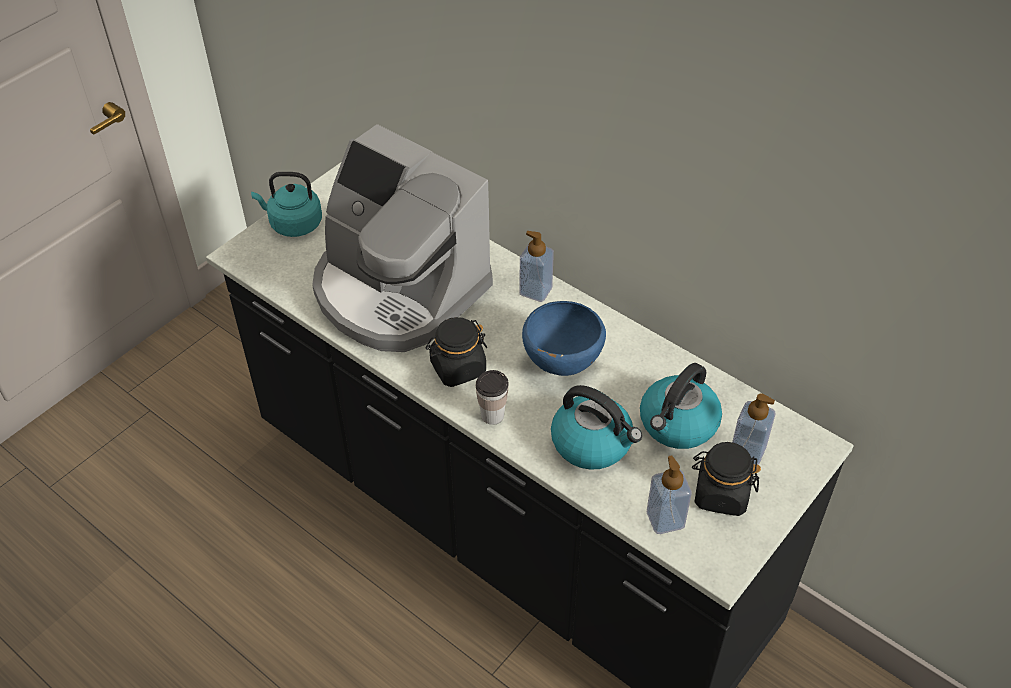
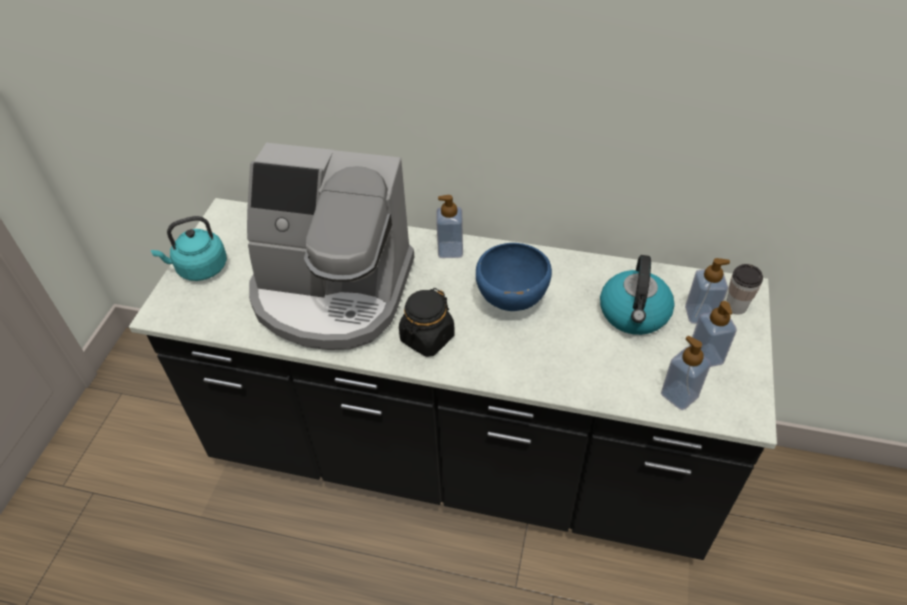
camera: 25 degrees left, 0 degrees up
(492, 415) = (483, 366): cup -> cup (736, 306)
(593, 443) = (580, 356): kettle -> none
(720, 494) = (705, 356): black jar -> soap dispenser

